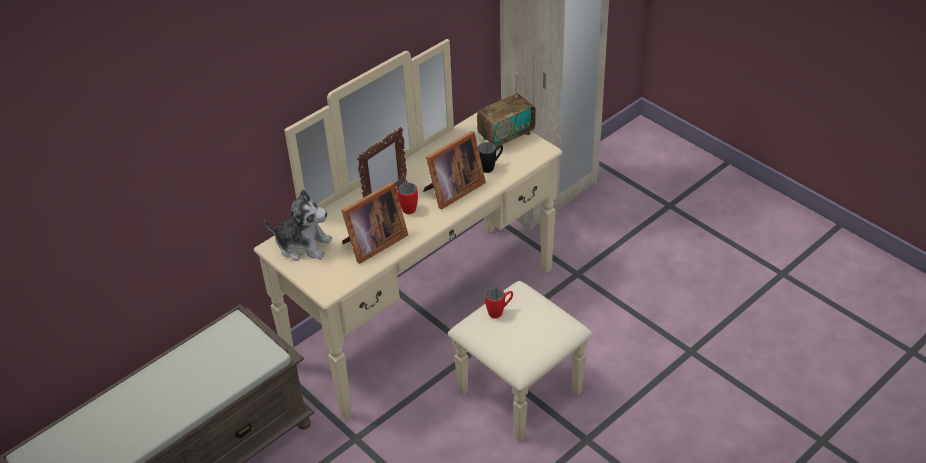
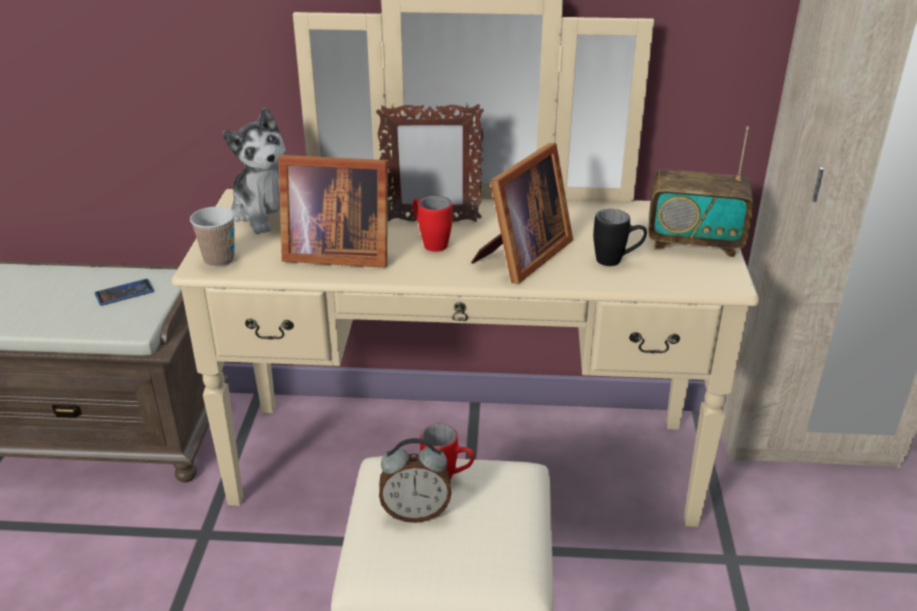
camera: 45 degrees right, 10 degrees down
(229, 344) = (124, 293): none -> phone
(329, 283) = (219, 260): none -> cup
(452, 190) = (521, 257): picture frame -> picture frame turned 60 degrees counterclockwise
(508, 332) = (415, 512): none -> alarm clock

